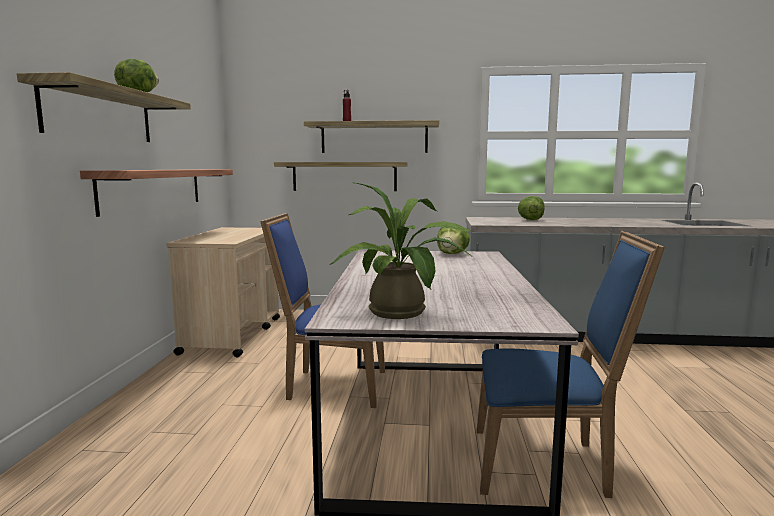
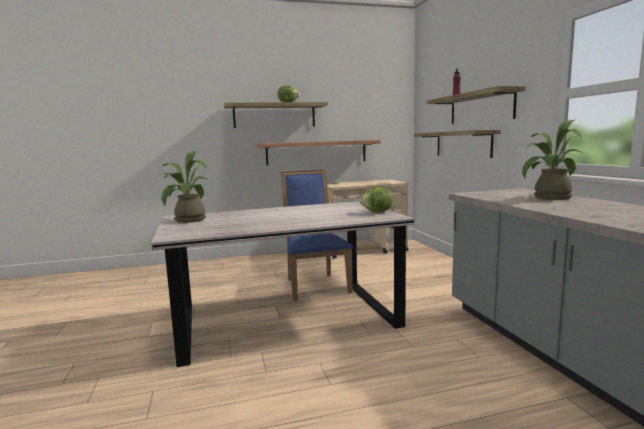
camera: 70 degrees right, 0 degrees up
(530, 220) = (548, 198): lettuce -> potted plant
(546, 464) = (245, 359): blue chair -> none

